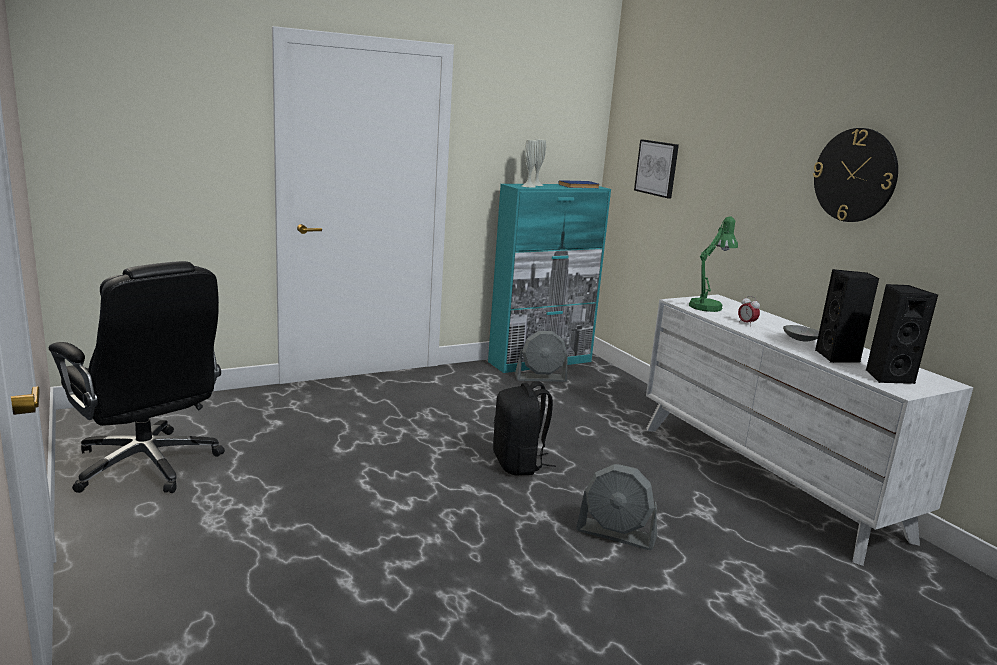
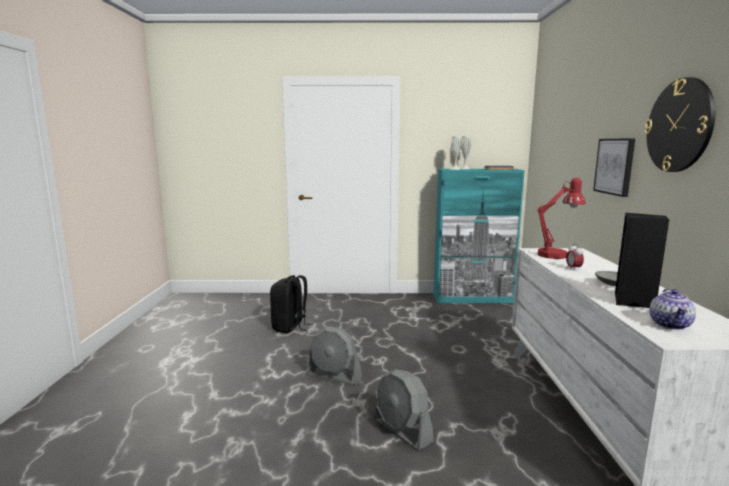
camera: 30 degrees right, 5 degrees down
(148, 465) = (175, 326): black office chair -> none
(519, 464) = (382, 363): black backpack -> black backpack (290, 327)
(541, 378) = (461, 309): grey fan -> grey fan (334, 376)
(657, 168) = (553, 150): picture -> picture (615, 166)
(708, 306) = (557, 254): green table lamp -> red table lamp
(887, 377) = (670, 325): black speaker -> teapot

